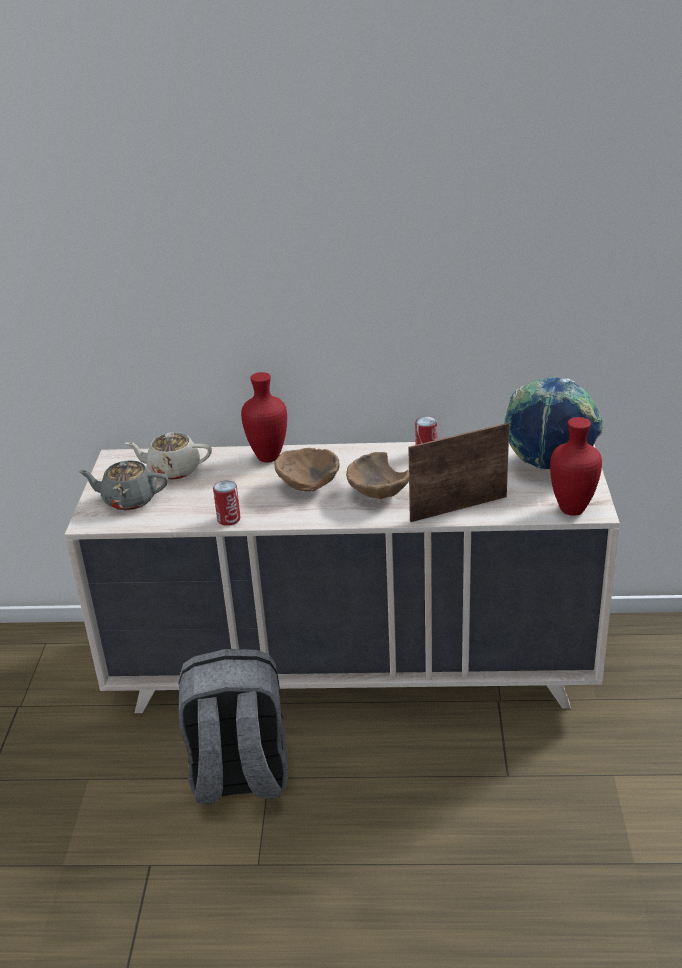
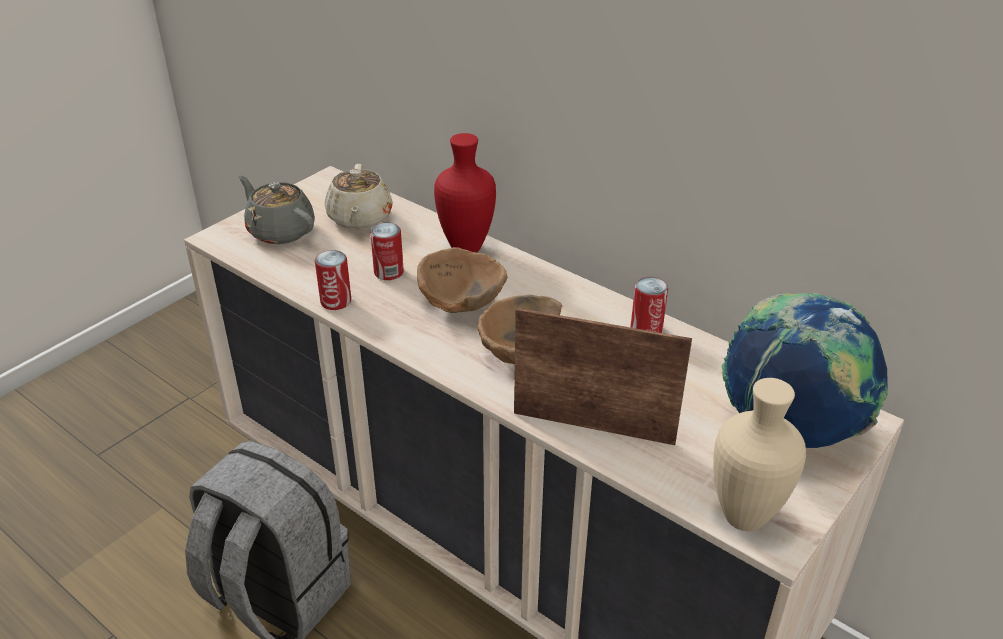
camera: 35 degrees right, 5 degrees up
(173, 470) = (359, 218): beige teapot -> beige teapot turned 135 degrees counterclockwise
(238, 490) = (388, 272): none -> can
(570, 510) = (741, 515): red vase -> beige vase

